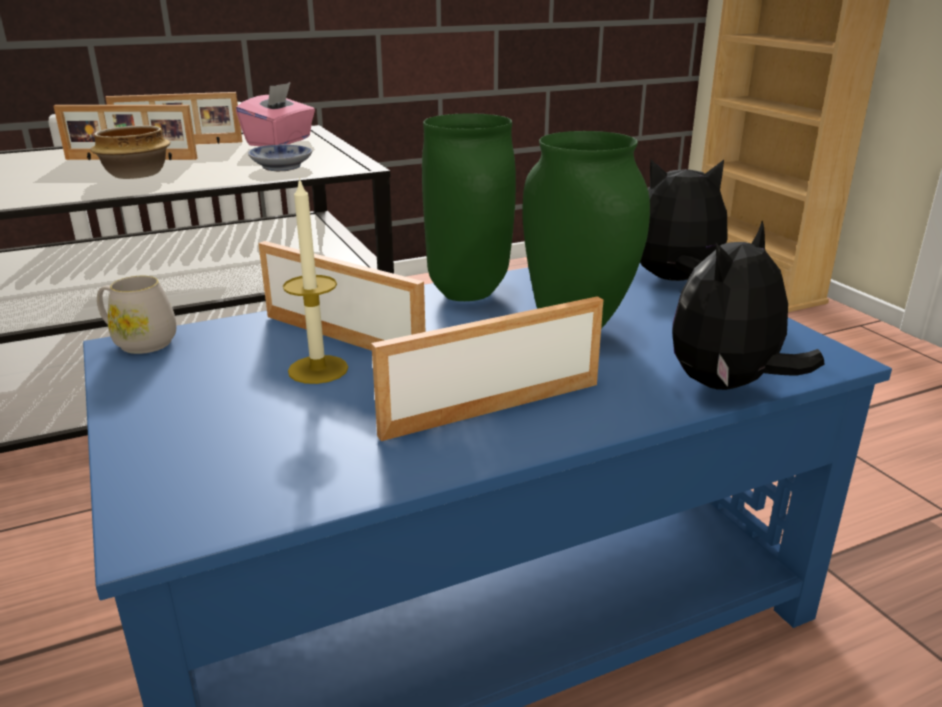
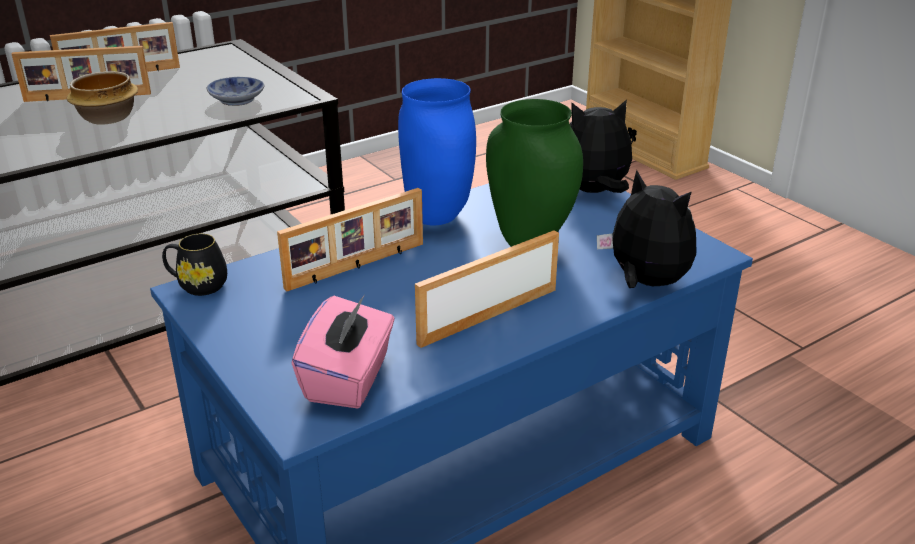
camera: 10 degrees left, 5 degrees up
(139, 342) = (197, 285): white mug -> black mug
(280, 142) = (217, 66): pink tissue box -> pink tissue box (349, 379)
(318, 369) = (350, 296): candle -> none
(344, 337) = (357, 266): picture frame -> picture frame turned 120 degrees clockwise
(470, 294) = (439, 217): green vase -> blue vase
(728, 386) = (644, 283): plush toy -> plush toy turned 105 degrees clockwise

